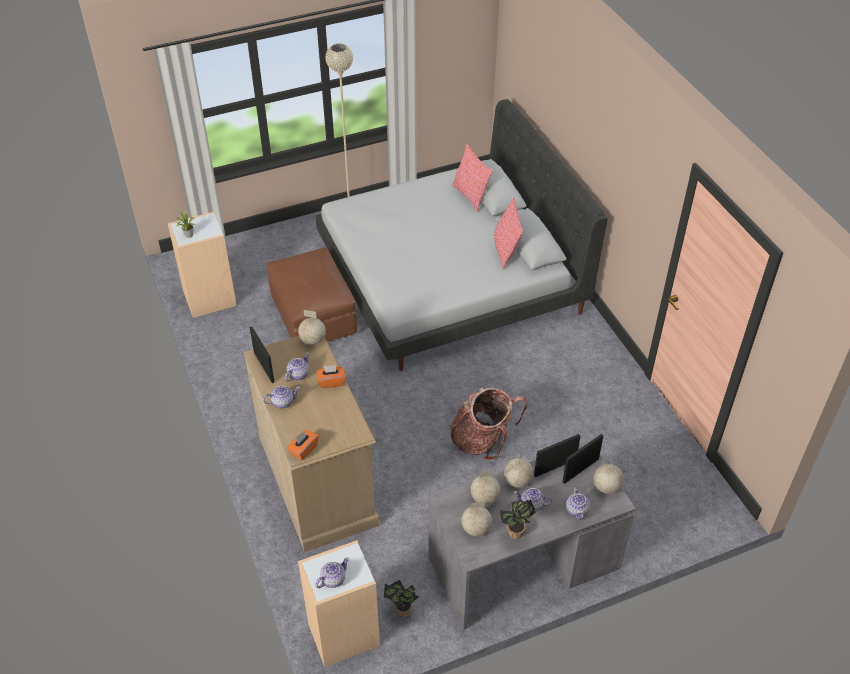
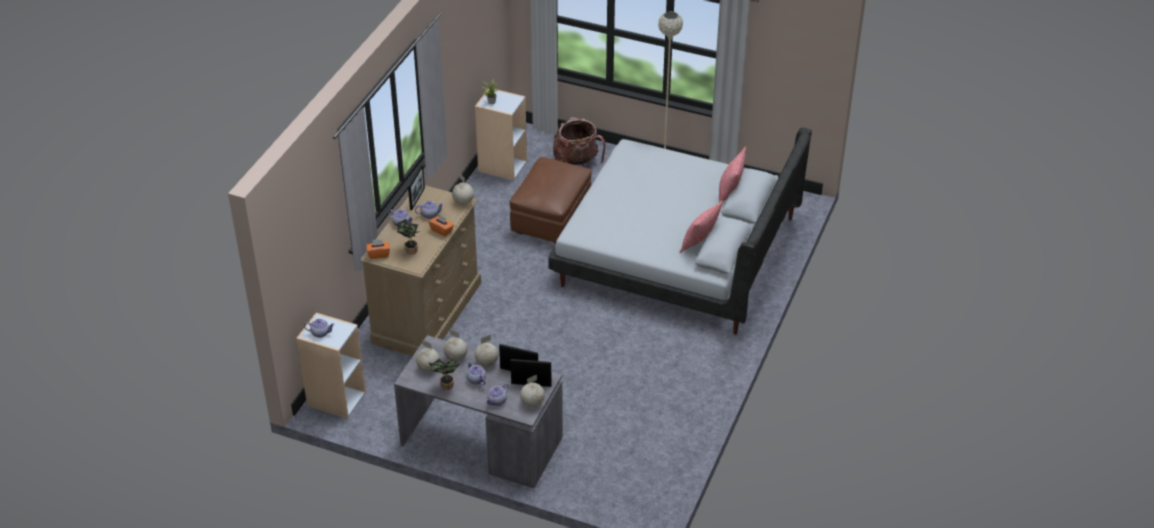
camera: 45 degrees right, 5 degrees down
(401, 610) = (381, 411): potted plant -> potted plant (410, 250)
(483, 440) = (555, 361): backpack -> backpack (576, 162)

